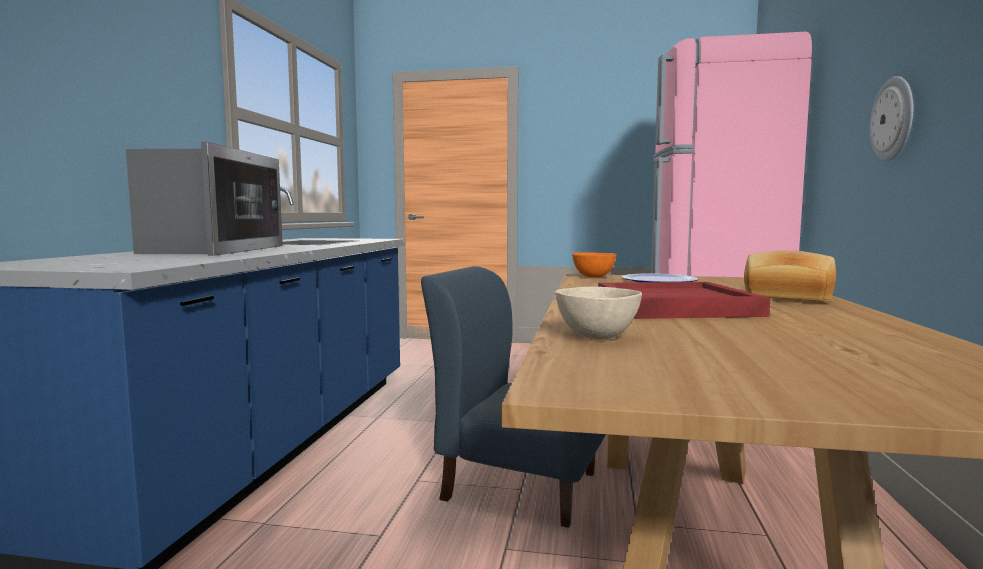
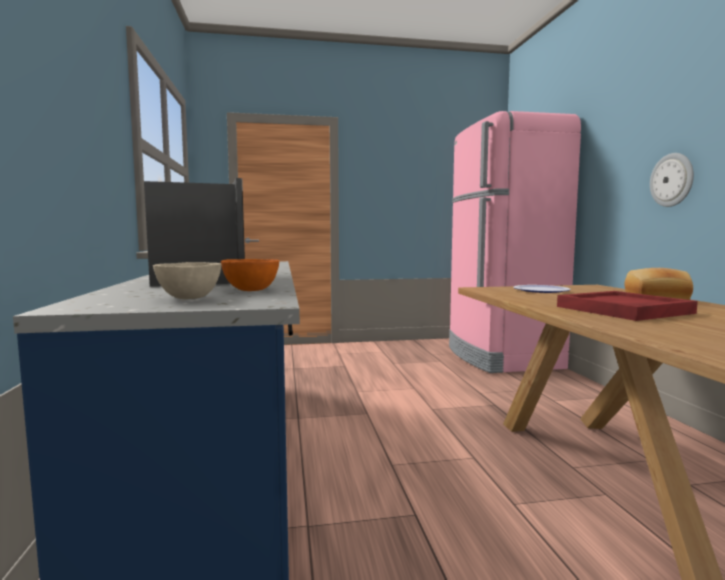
camera: 20 degrees left, 0 degrees up
(519, 485) = (469, 454): blue chair -> none
(592, 277) = (487, 289): orange bowl -> orange bowl (250, 290)
(595, 337) = (666, 336): beige bowl -> beige bowl (188, 298)

